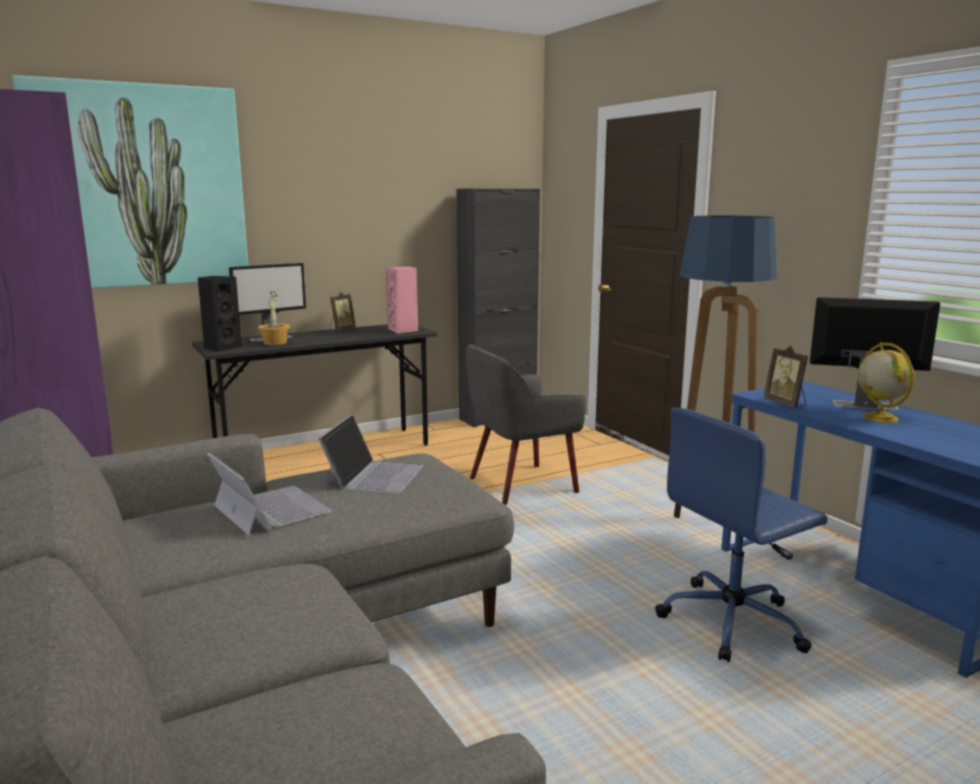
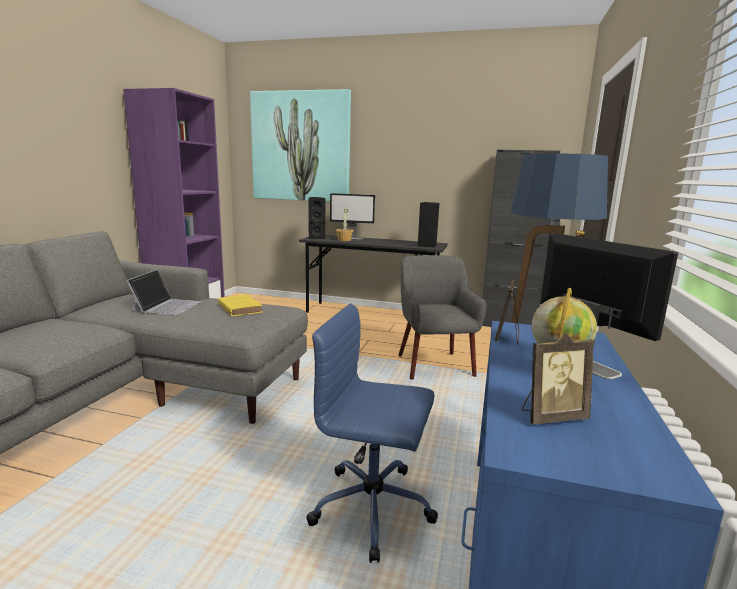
camera: 45 degrees right, 0 degrees up
(341, 330) = (396, 240): picture frame -> picture frame (551, 417)
(373, 475) = (239, 308): laptop -> yellow book
(403, 330) = (427, 246): pink speaker -> black speaker
(521, 485) = (434, 365): grey armchair -> grey armchair turned 60 degrees clockwise

